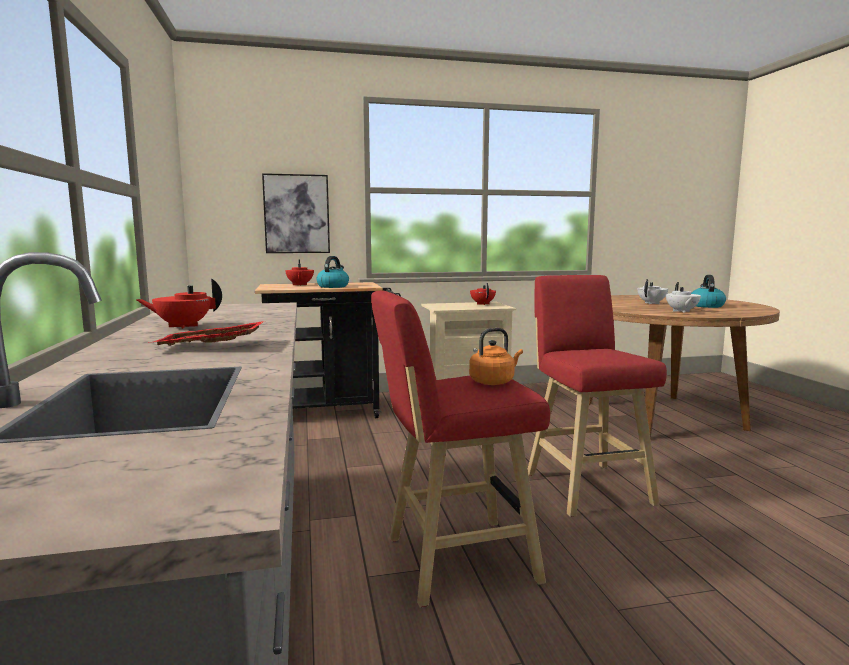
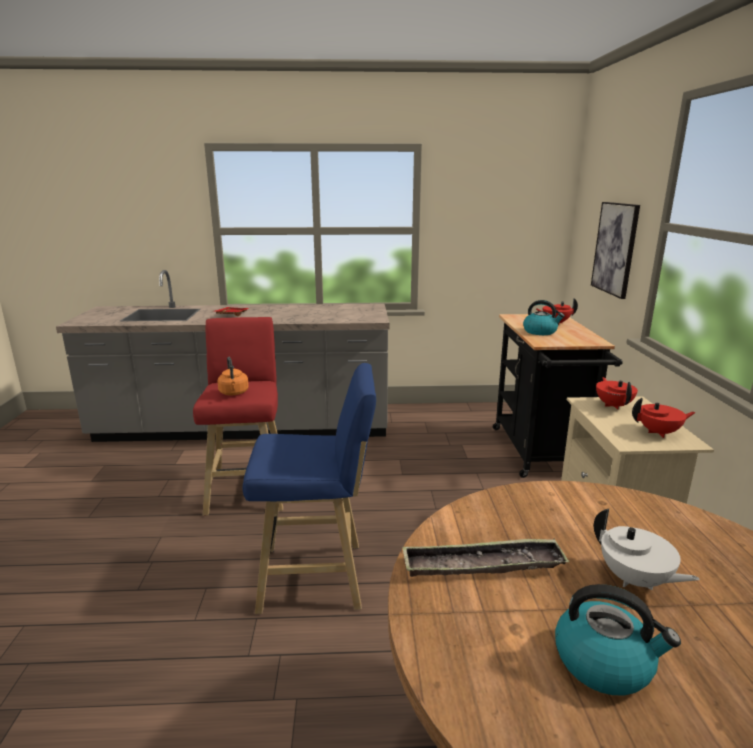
camera: 100 degrees right, 10 degrees up
(183, 326) = (292, 310): red teapot -> red teapot (613, 405)
(585, 486) = (318, 577): red stool -> blue stool
(681, 311) = (482, 565): white teapot -> tray

